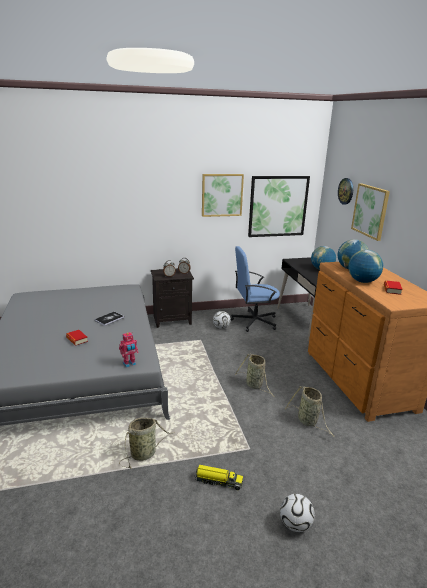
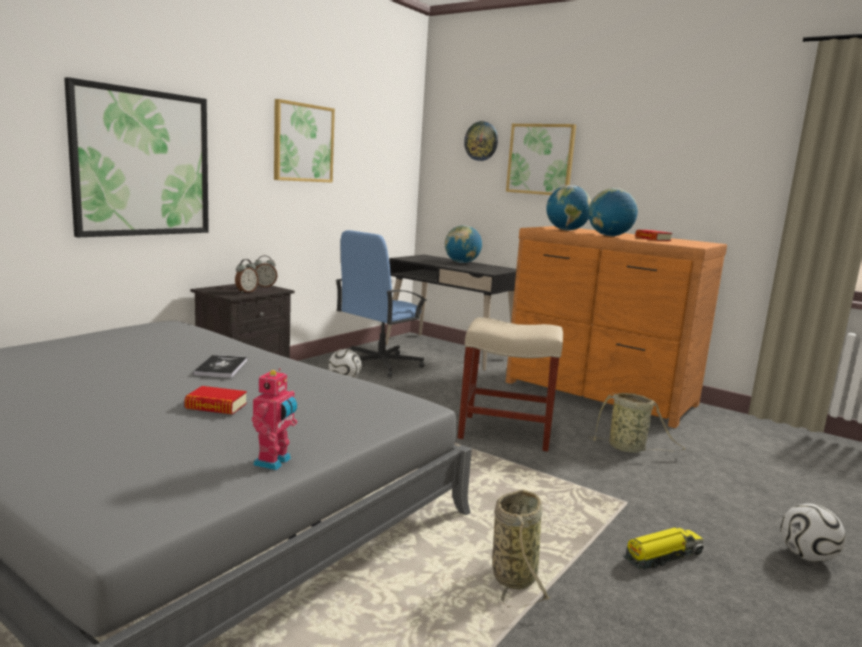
camera: 40 degrees left, 10 degrees down
(129, 364) = (395, 413): toy robot -> toy robot (274, 462)
(255, 385) = (507, 432): basket -> beige stool
(278, 206) = (374, 171): picture -> picture (142, 163)

